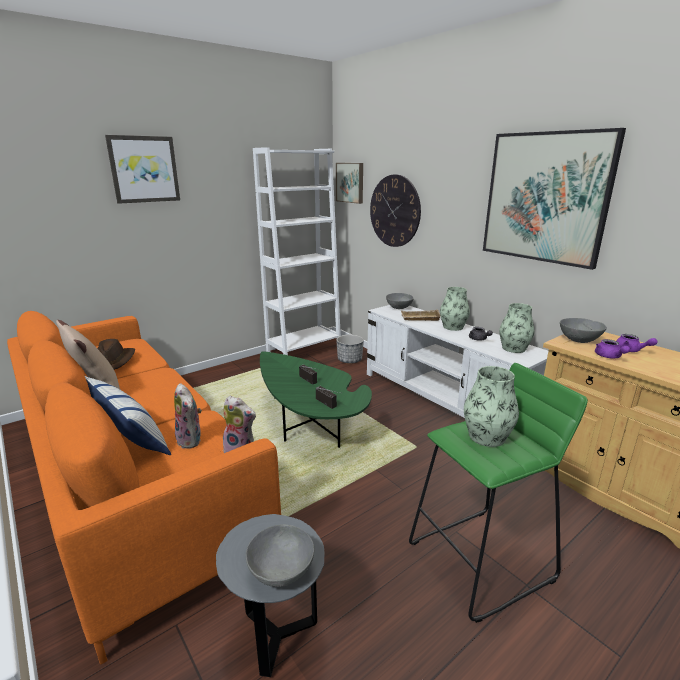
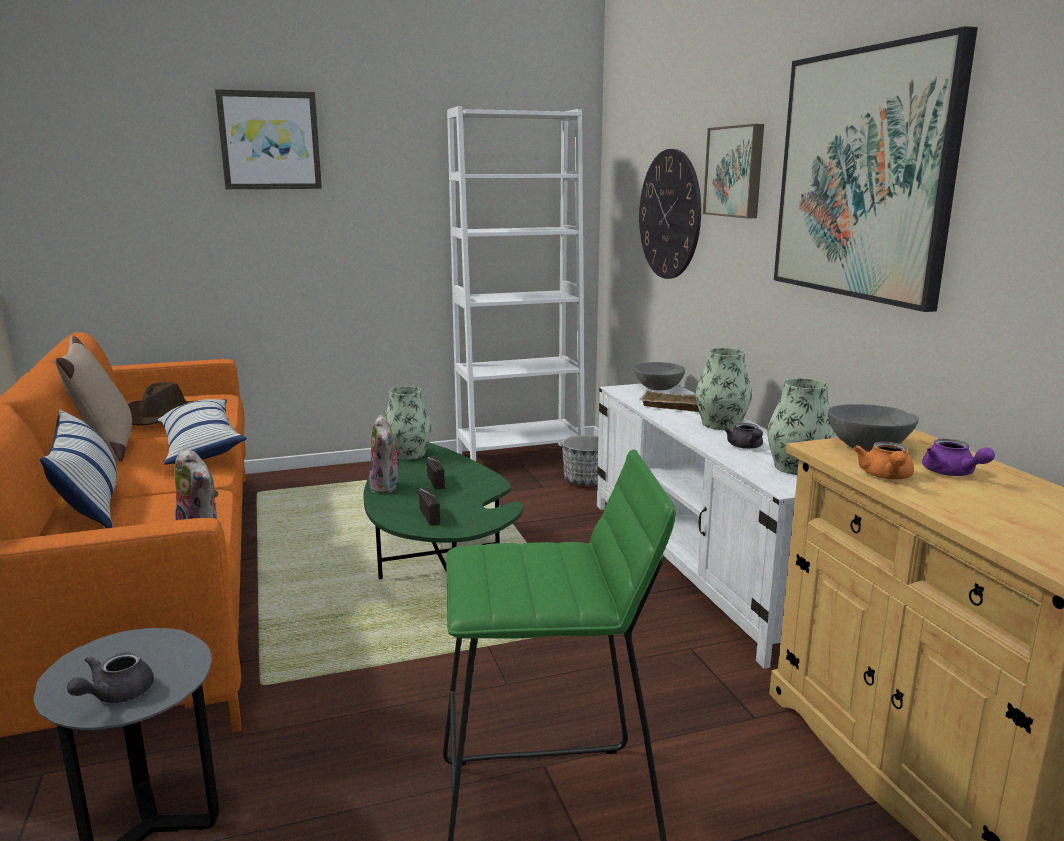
camera: 20 degrees right, 5 degrees down
(163, 381) = (200, 446): none -> pillow
(191, 440) = (154, 517): plush toy -> plush toy (387, 487)
(281, 571) = (115, 695): grey bowl -> grey teapot
(350, 182) = (619, 168): picture -> picture (736, 171)
(487, 436) = (530, 566): vase -> vase (408, 454)
(609, 357) = (886, 477): purple teapot -> orange teapot

